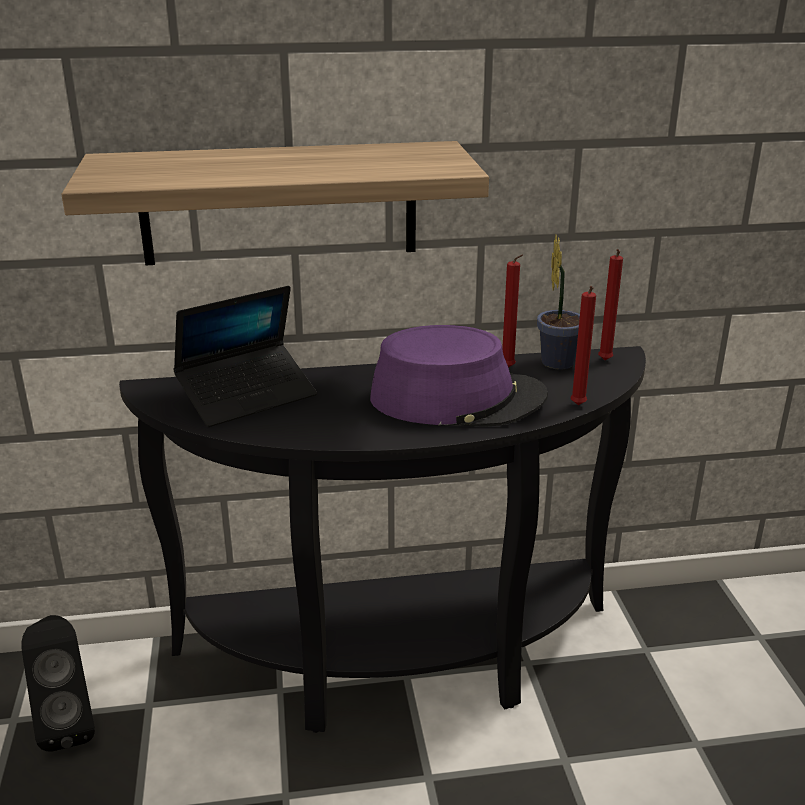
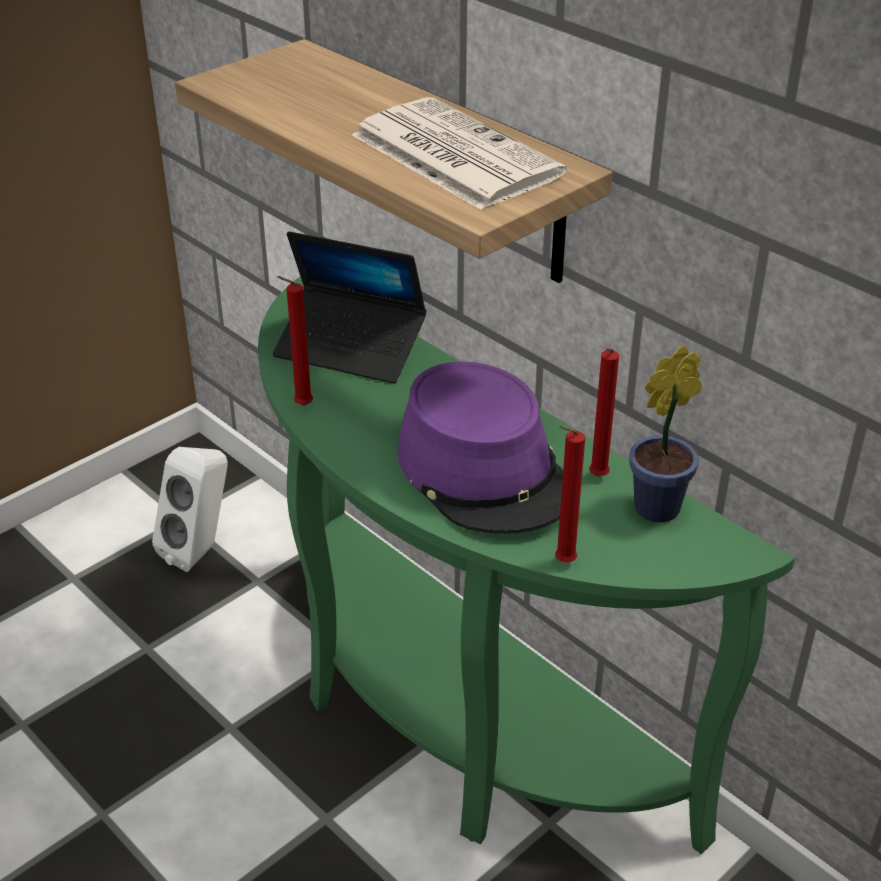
camera: 55 degrees right, 10 degrees up
(69, 724) = (201, 550): black speaker -> white speaker
(366, 159) = (452, 154): none -> newspaper
(400, 665) = (450, 719): black console table -> green console table
(604, 361) = (707, 543): red candle -> red candle (300, 406)

